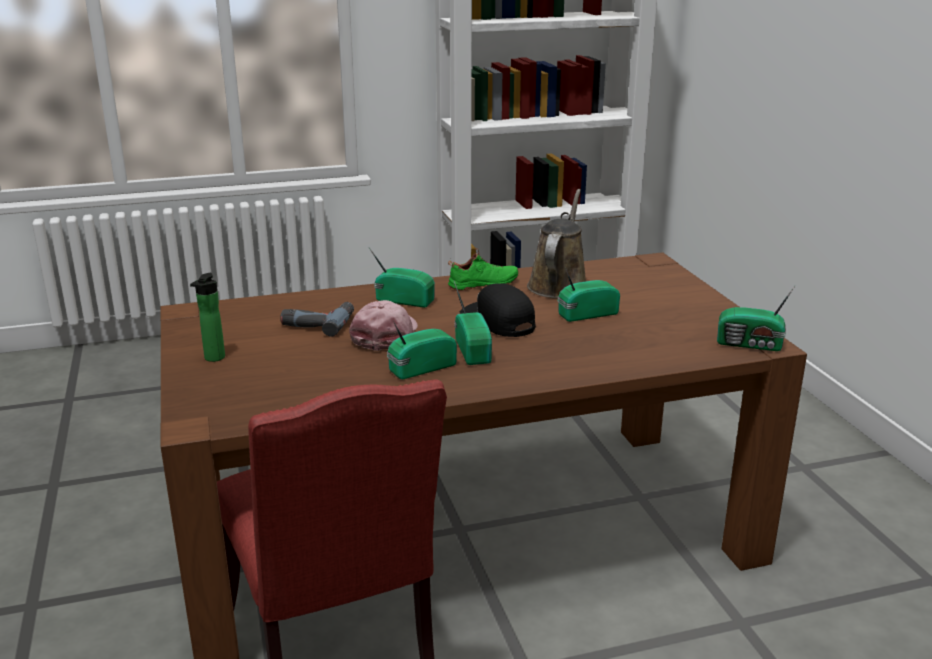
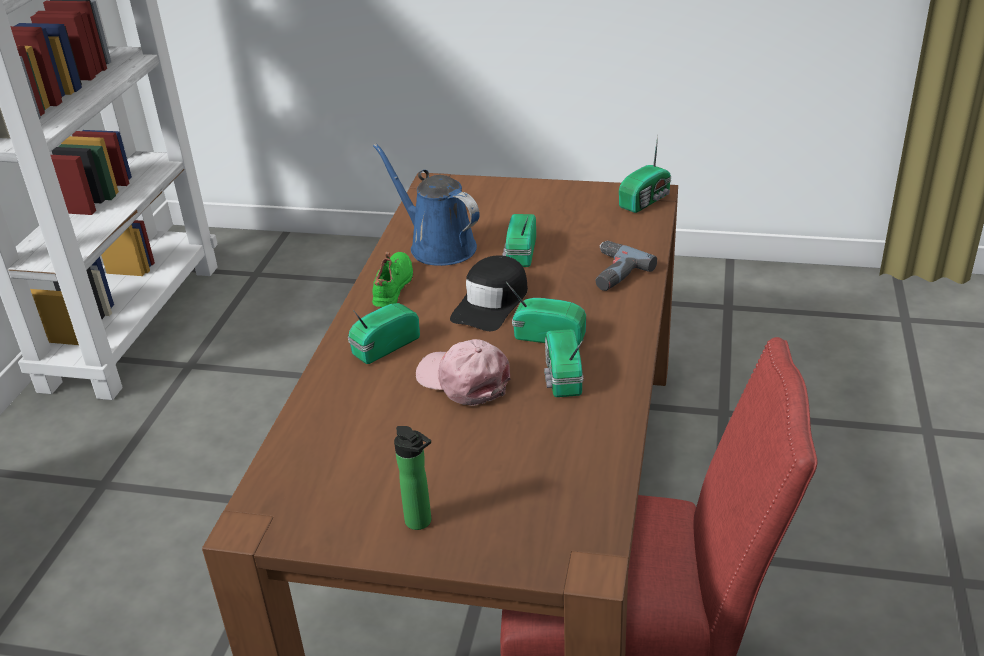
camera: 60 degrees left, 10 degrees up
(318, 323) = (389, 420): power drill -> power drill (611, 272)
(498, 321) = (491, 303): black cap -> black cap turned 60 degrees counterclockwise
(559, 284) = (438, 246): brown watering can -> blue watering can

